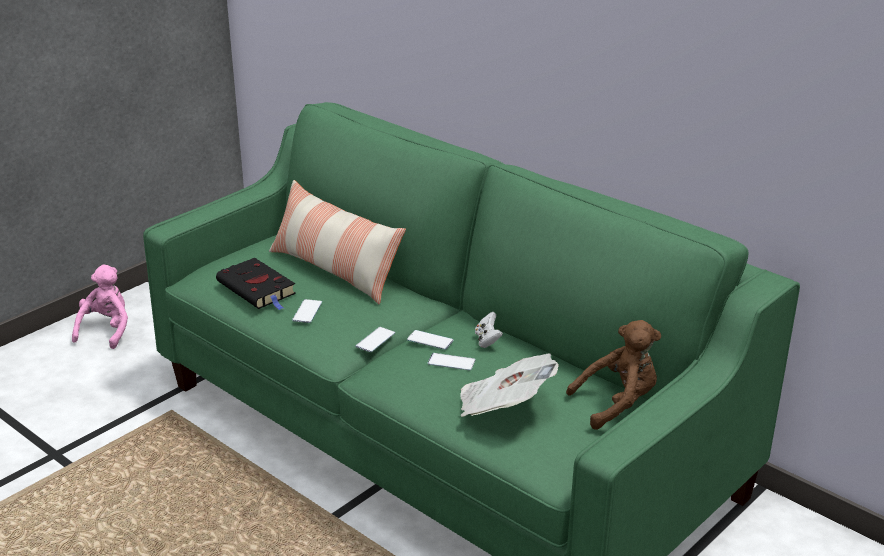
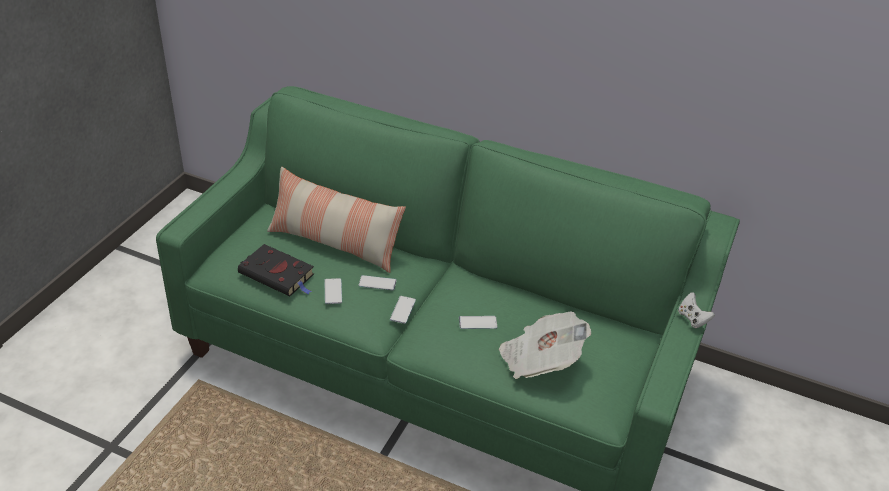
camera: 20 degrees left, 10 degrees up
(106, 330) = (100, 307): pink plush toy -> none
(430, 340) = (449, 303): phone -> phone (377, 283)
(487, 340) = (495, 295): white game controller -> white game controller (692, 319)
(617, 404) = (621, 338): brown plush toy -> none

